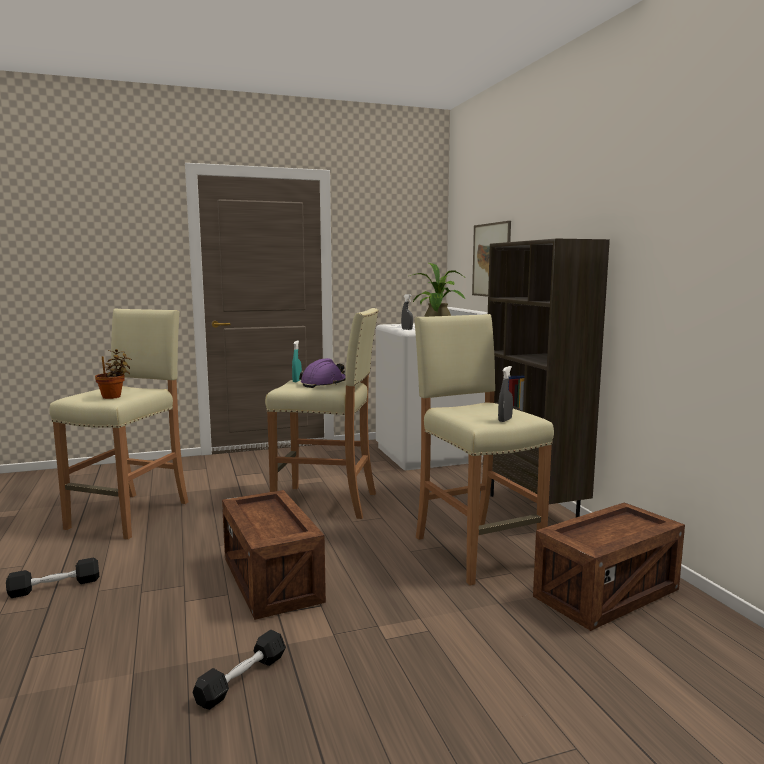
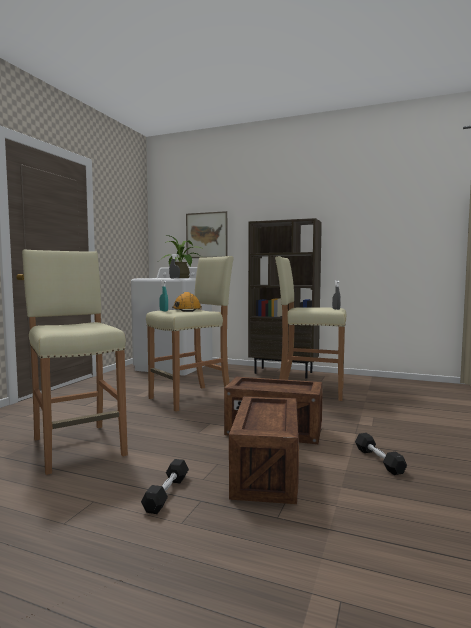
camera: 50 degrees left, 5 degrees down
(114, 396) = (91, 326): potted plant -> none
(324, 384) = (186, 310): purple hard hat -> orange hard hat
(606, 594) = (378, 387): crate -> crate (266, 472)

